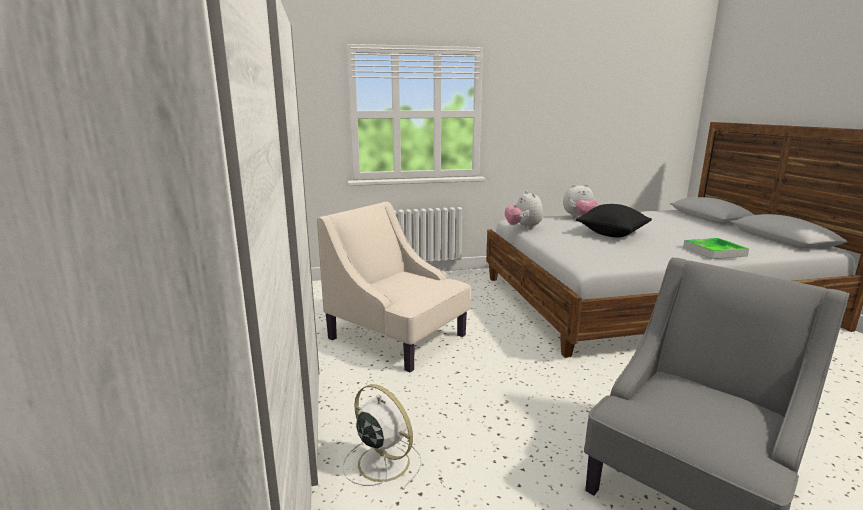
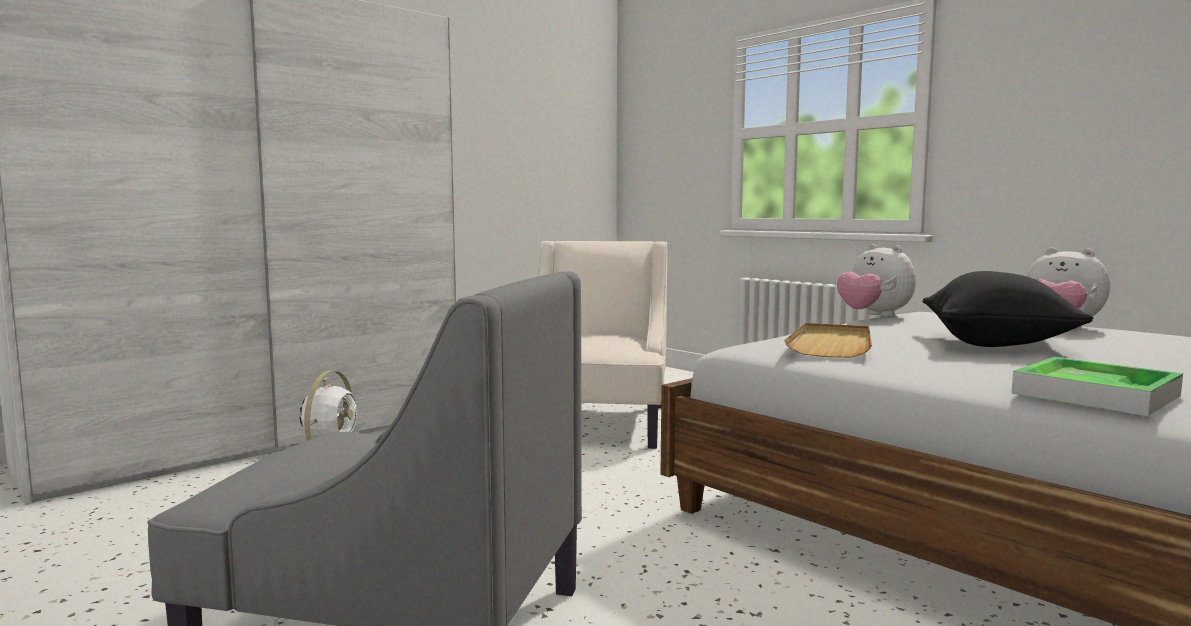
camera: 60 degrees right, 10 degrees down
(523, 228) = (874, 316): plush toy -> plush toy turned 75 degrees counterclockwise
(603, 253) = (831, 345): none -> beige tray

